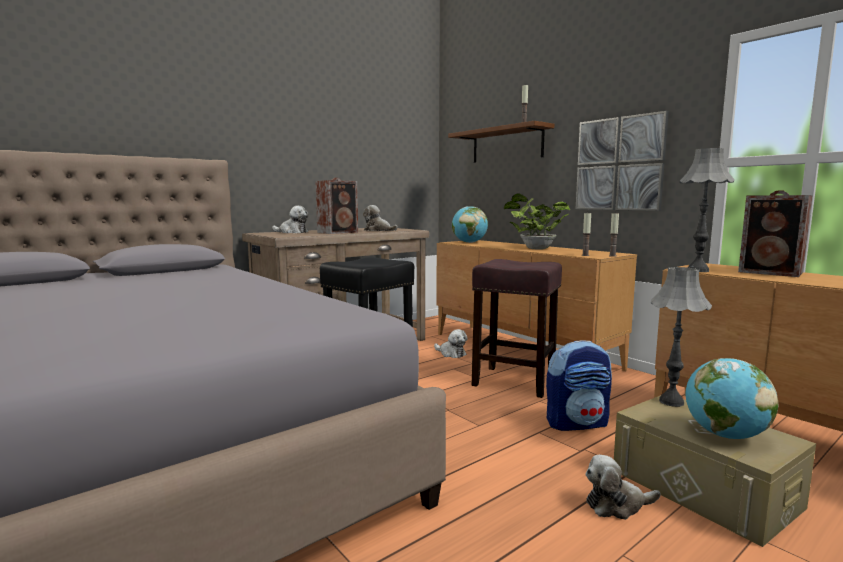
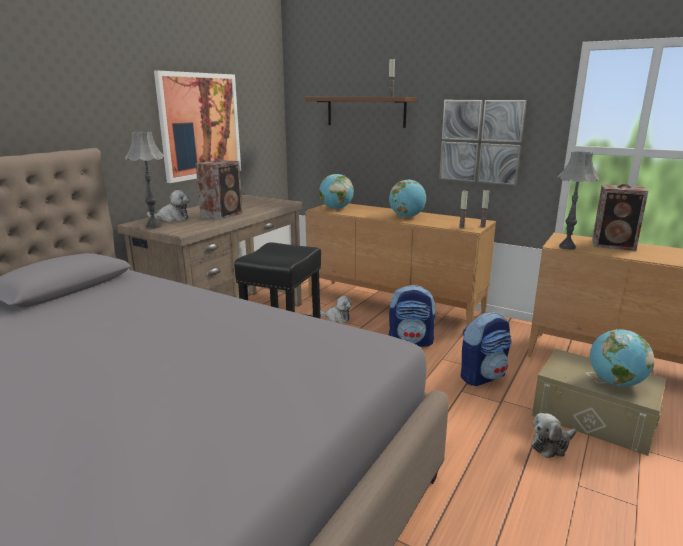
camera: 20 degrees left, 10 degrees up
(340, 156) = (200, 126): none -> picture
(378, 230) = (254, 206): plush toy -> none
(515, 382) = (411, 341): brown stool -> backpack
(534, 248) = (406, 217): potted plant -> globe
(671, 402) = (564, 357): grey table lamp -> grey table lamp (153, 226)

